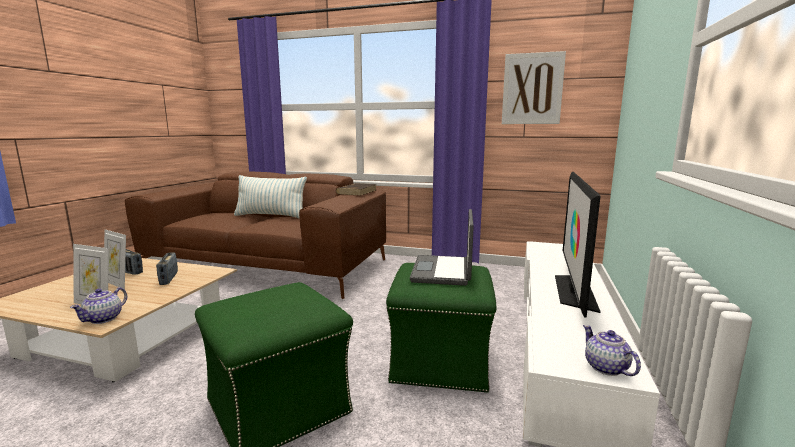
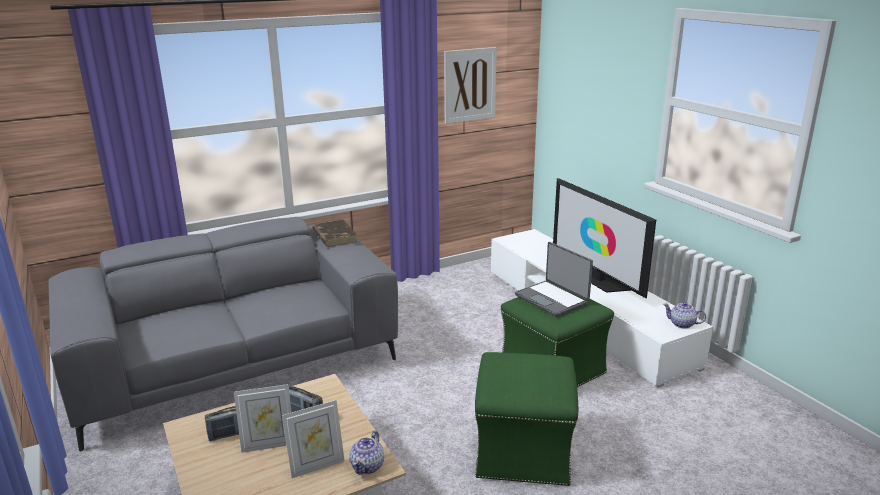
camera: 45 degrees left, 10 degrees up
(104, 319) = (368, 466): teapot -> teapot turned 45 degrees clockwise
(268, 266) = (236, 364): brown sofa -> grey sofa
(271, 216) = (235, 299): pillow -> none

